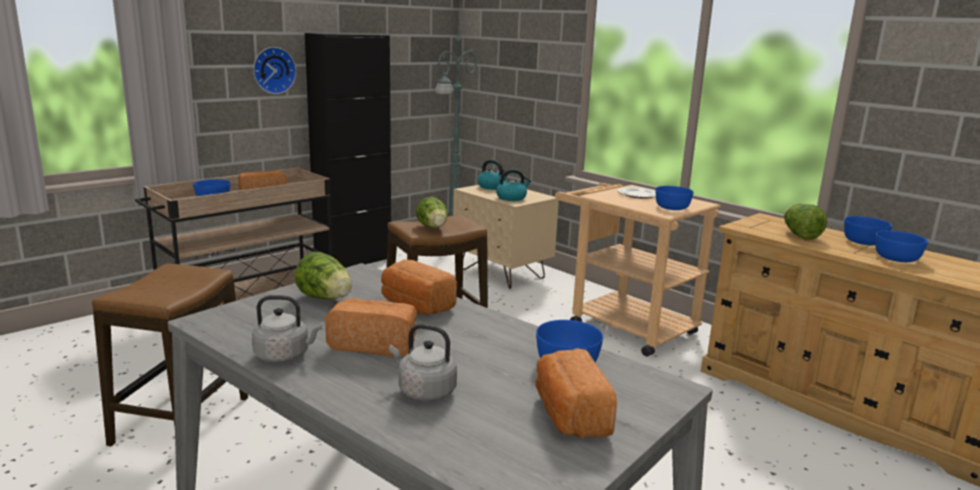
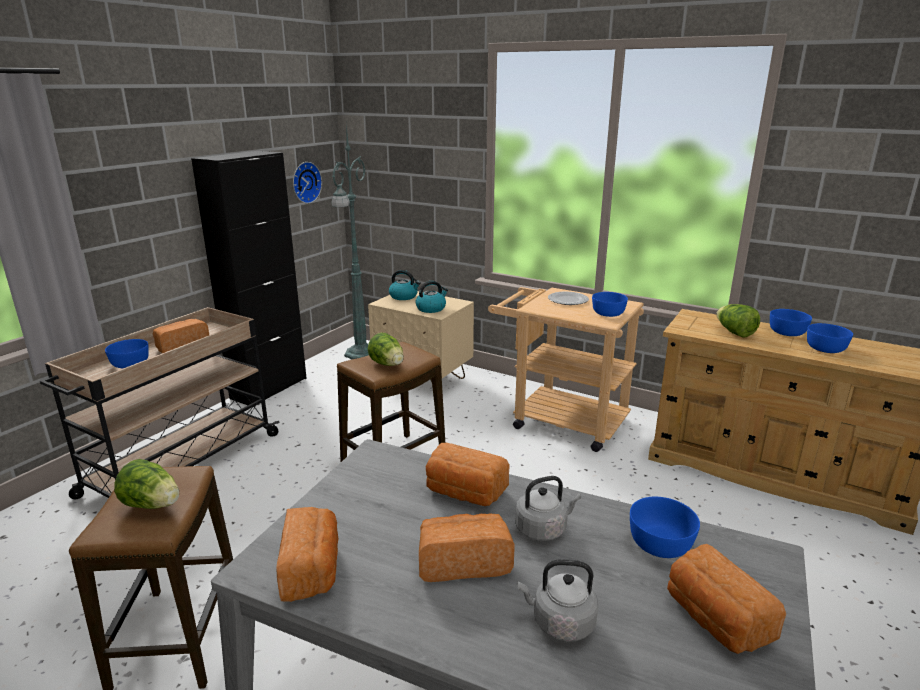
camera: 15 degrees left, 5 degrees up
(248, 328) = (312, 569): none -> bread
(273, 70) = (163, 204): wall clock -> wall clock (305, 182)
(285, 356) = (382, 605): grey kettle -> grey kettle (543, 529)
(326, 298) = (366, 502): lettuce -> lettuce (153, 505)

